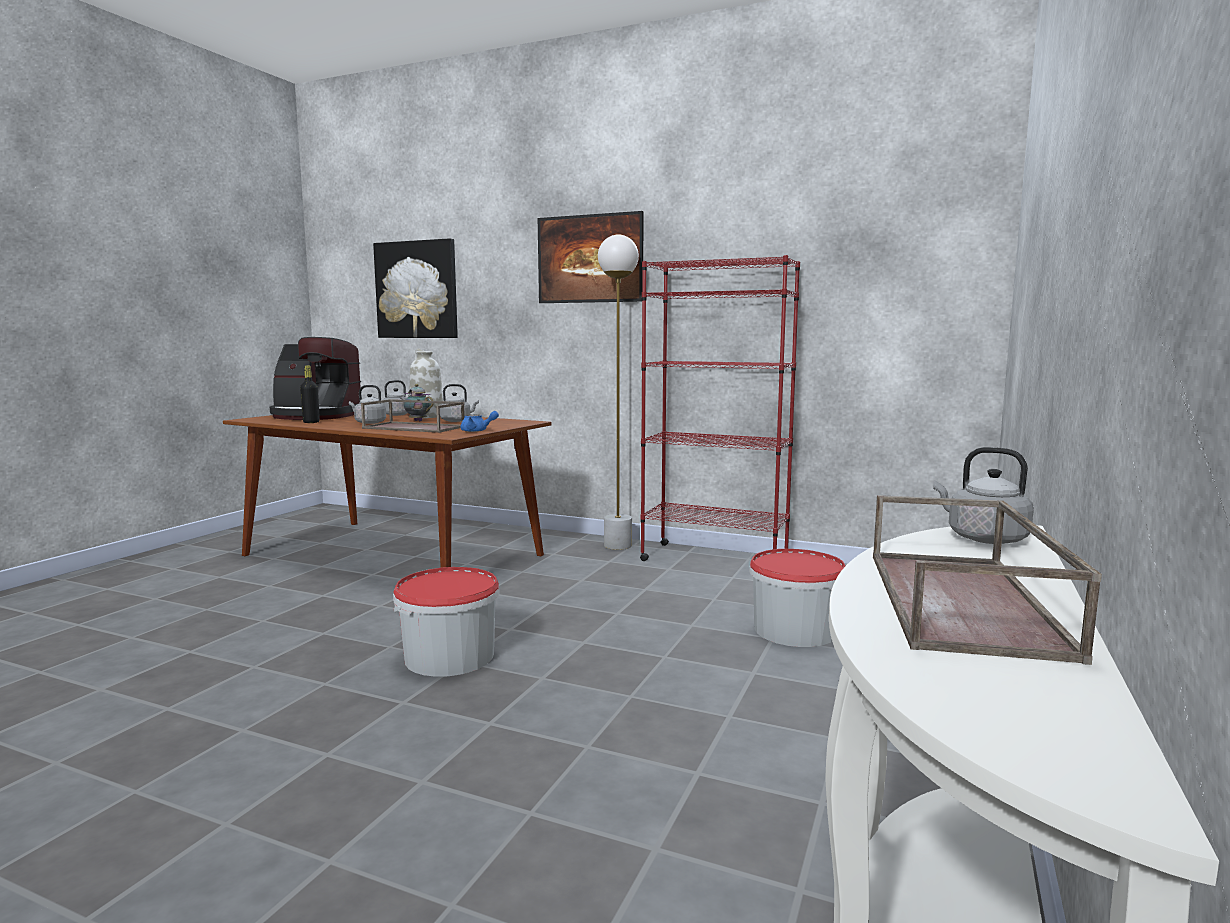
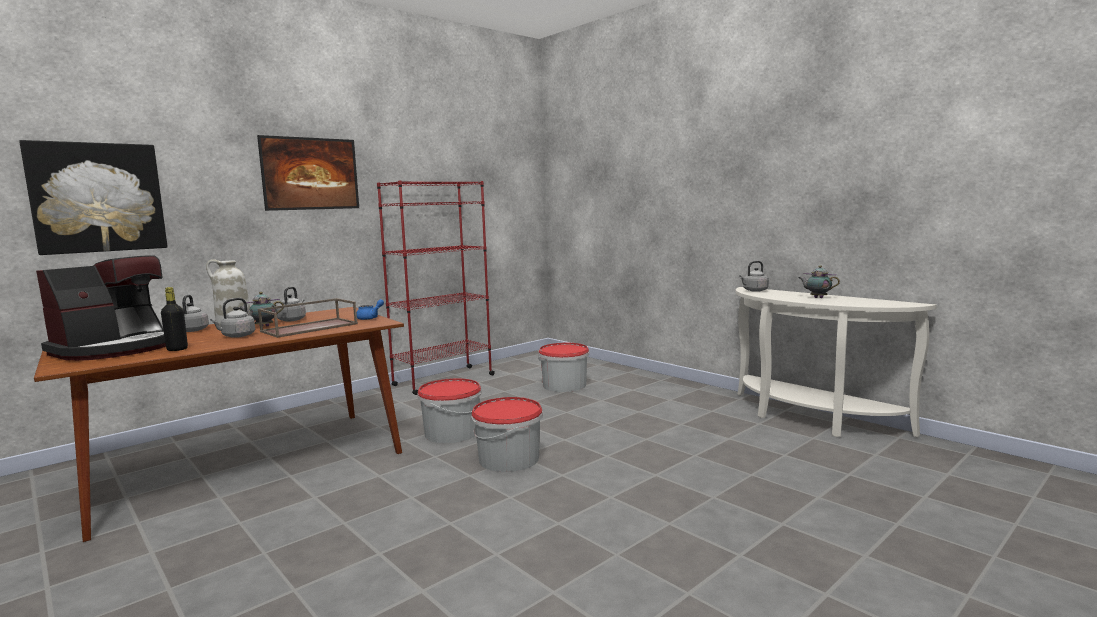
camera: 65 degrees left, 0 degrees up
(523, 607) = (451, 433): none -> bucket
(618, 546) = (373, 396): white floor lamp -> none
(965, 602) = (817, 298): brown tray -> teapot

